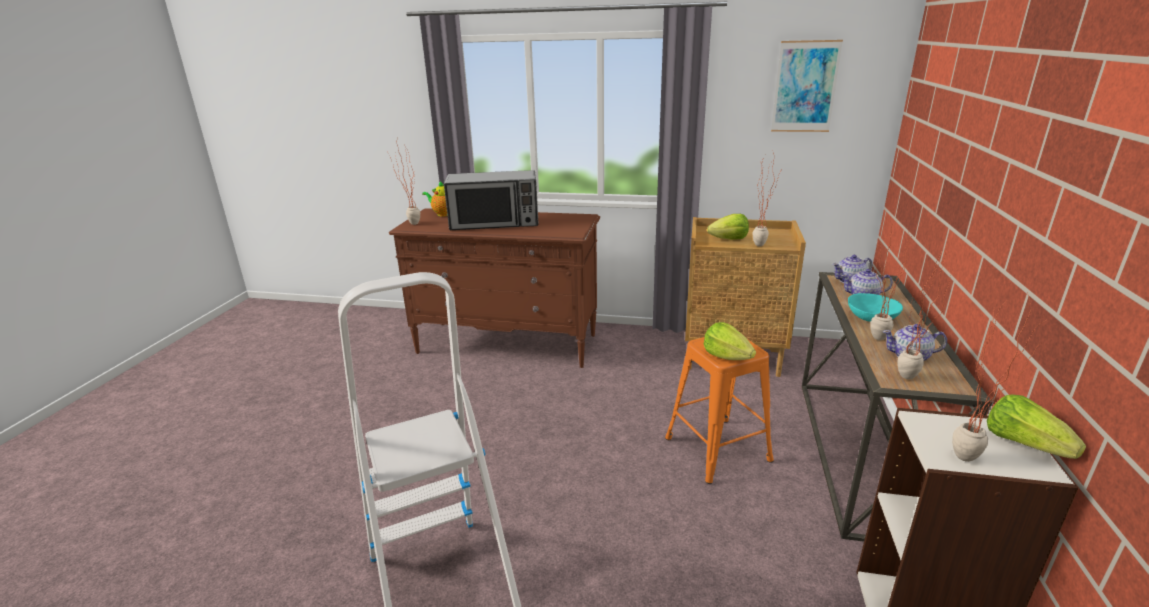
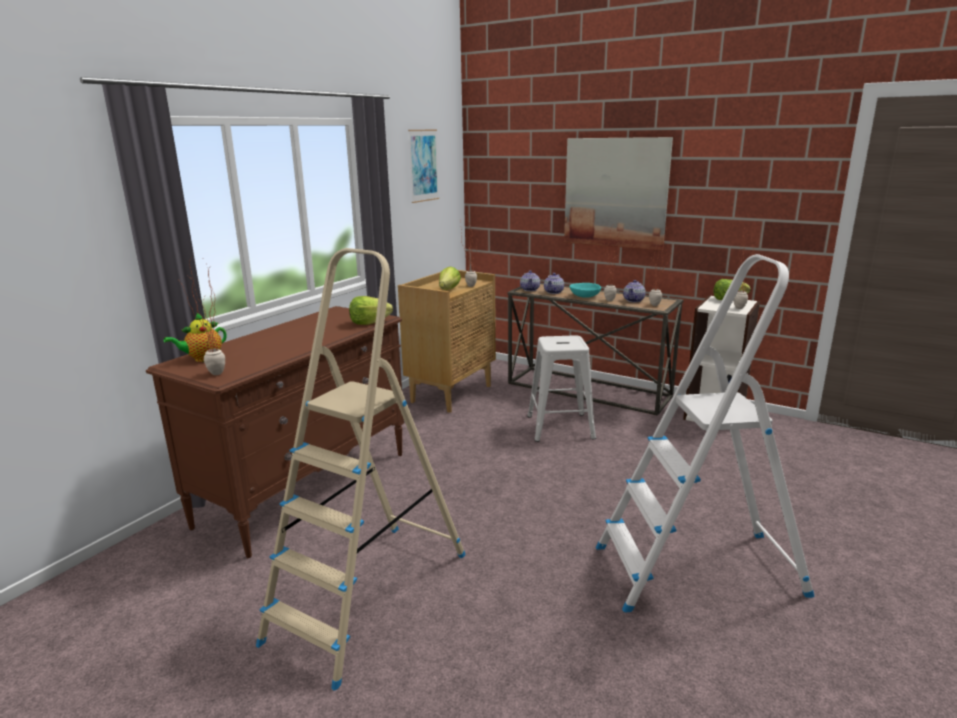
camera: 70 degrees left, 5 degrees down
(380, 411) = (370, 596): none -> beige step ladder
(495, 223) = (293, 339): microwave -> none
(718, 449) = (560, 427): orange stool -> white stool
(726, 356) = (575, 344): lettuce -> lettuce (369, 323)
(995, 171) = (616, 193): none -> picture

